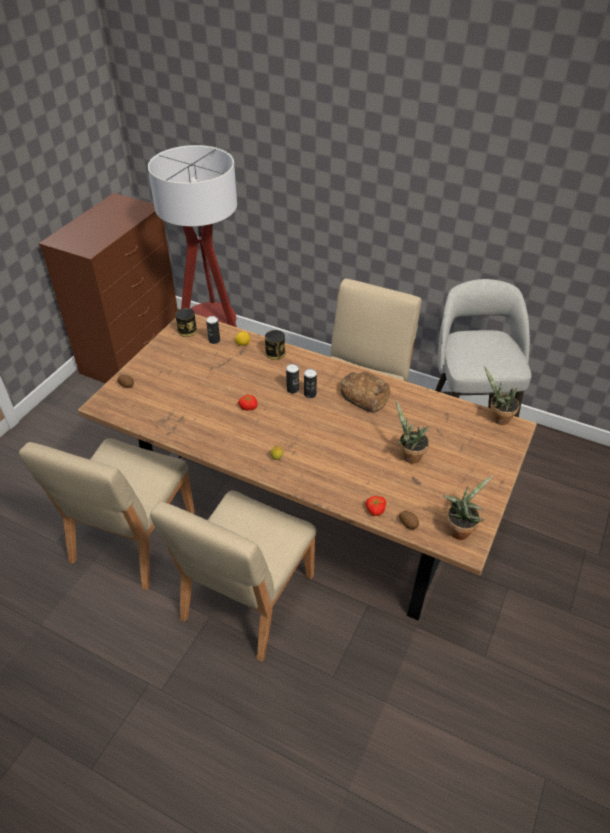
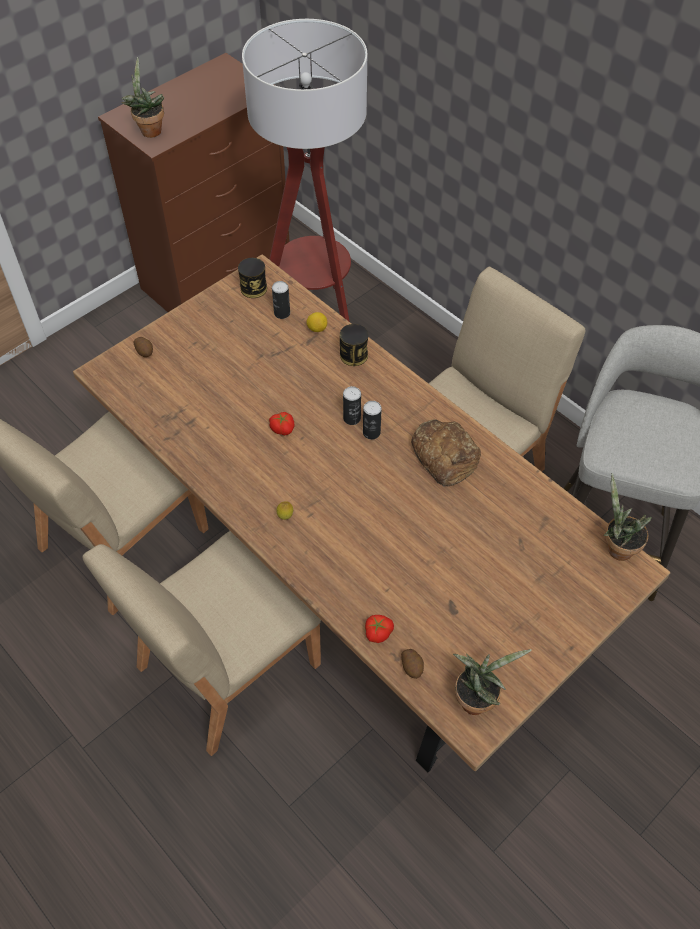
camera: 20 degrees right, 10 degrees up
(409, 456) = (461, 567): potted plant -> potted plant (149, 130)

